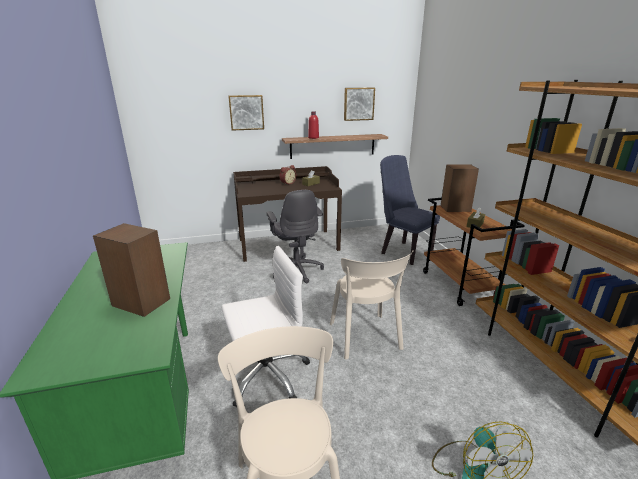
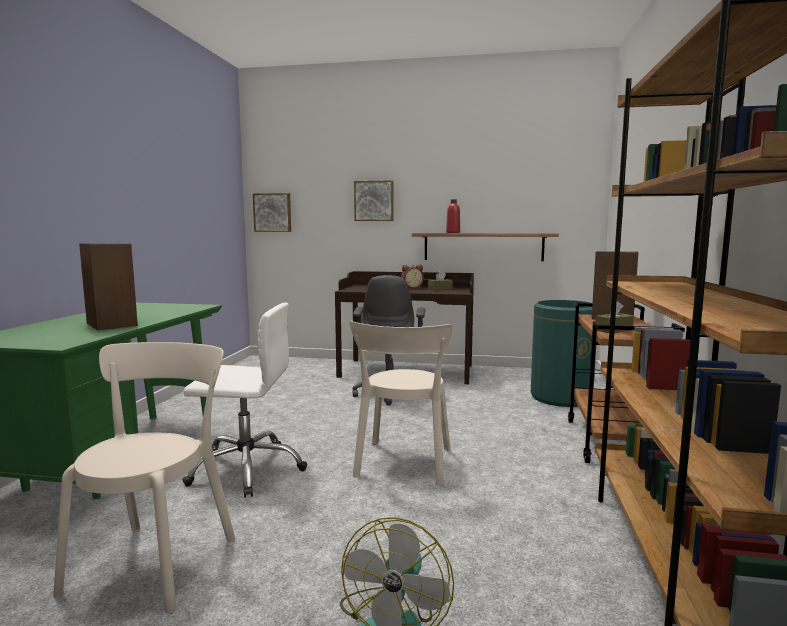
camera: 25 degrees right, 15 degrees down
(358, 104) = (520, 192): picture -> picture (272, 212)
(403, 251) = (561, 397): blue chair -> green trash can

